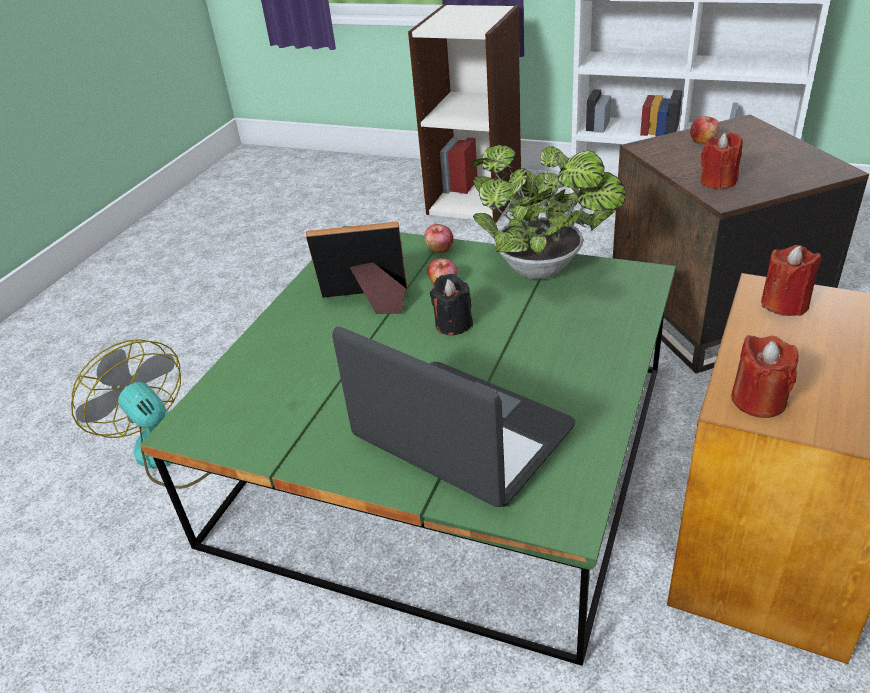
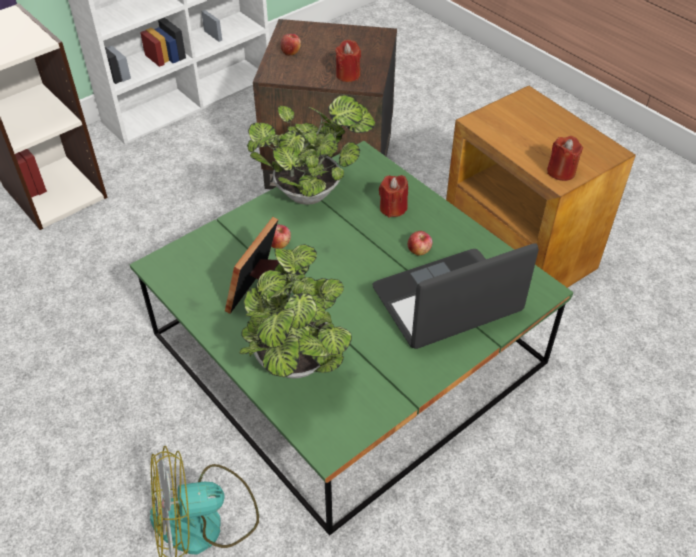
camera: 65 degrees left, 10 degrees up
(278, 364) = (295, 366): none -> potted plant
(439, 249) = (230, 227): apple -> apple (419, 250)
(453, 324) = (333, 259): black candle -> none
(784, 304) = (495, 122): red candle -> red candle (393, 208)

